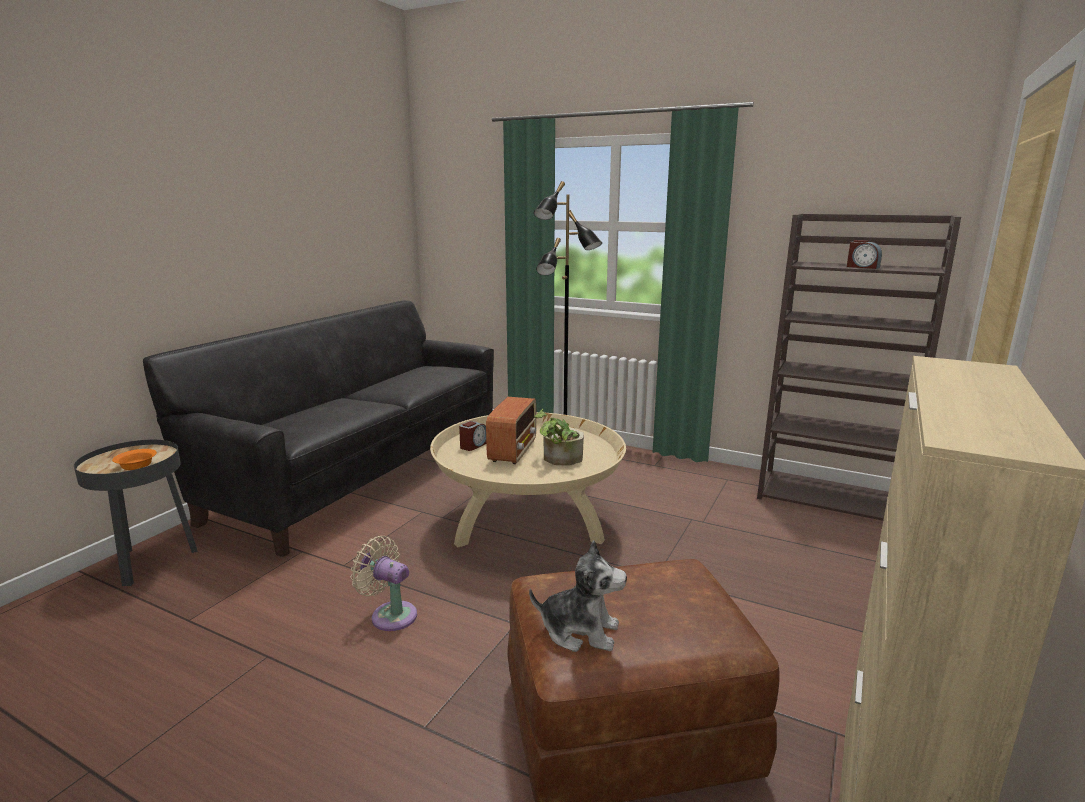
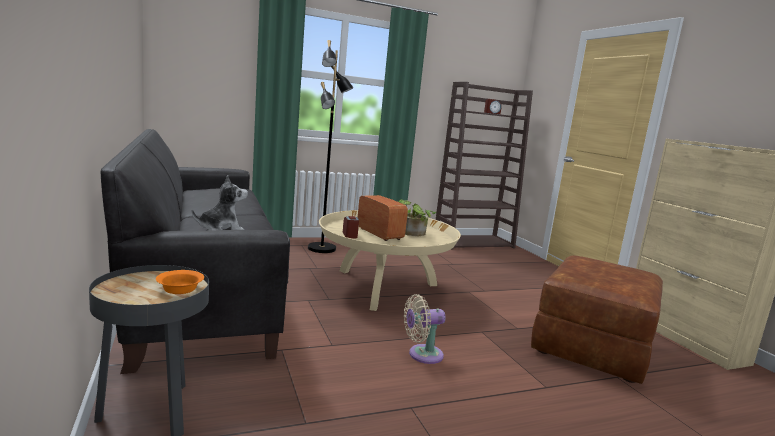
camera: 50 degrees left, 5 degrees down
(580, 631) = (620, 285): plush toy -> plush toy (221, 229)

